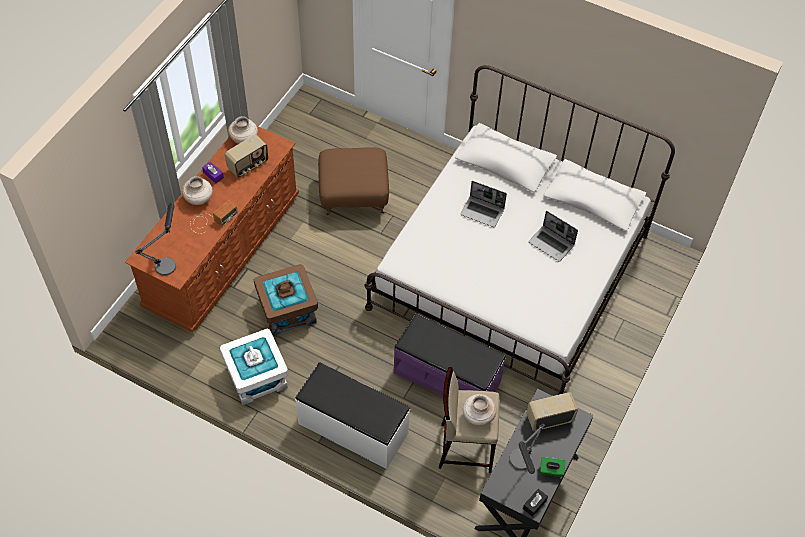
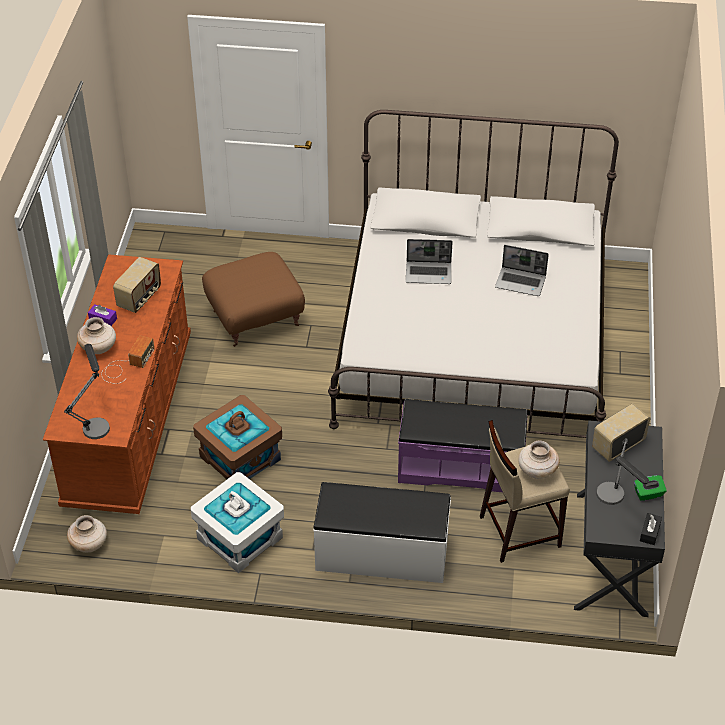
camera: 20 degrees left, 10 degrees down
(244, 139) = (120, 273): beige vase -> beige vase (89, 544)

